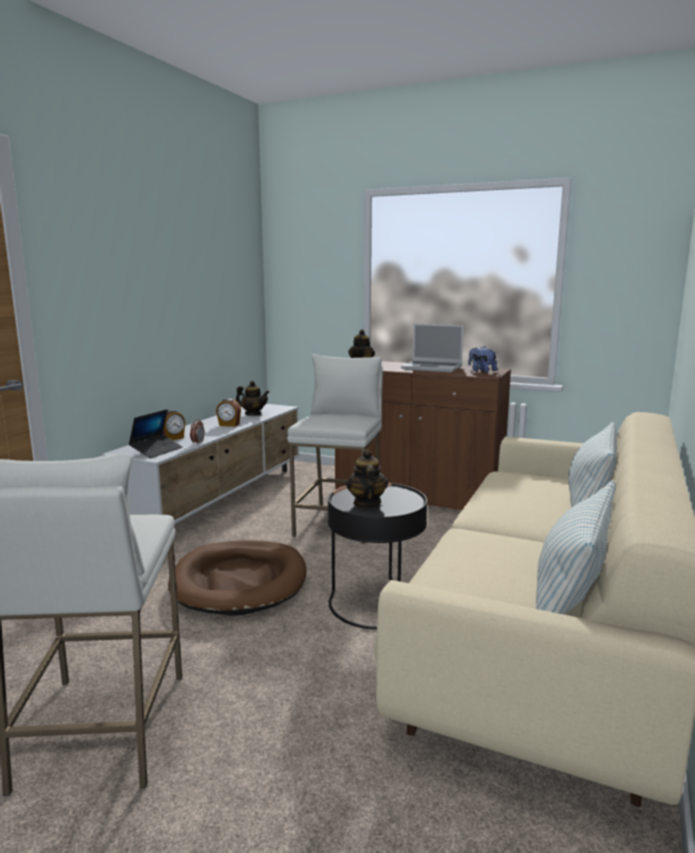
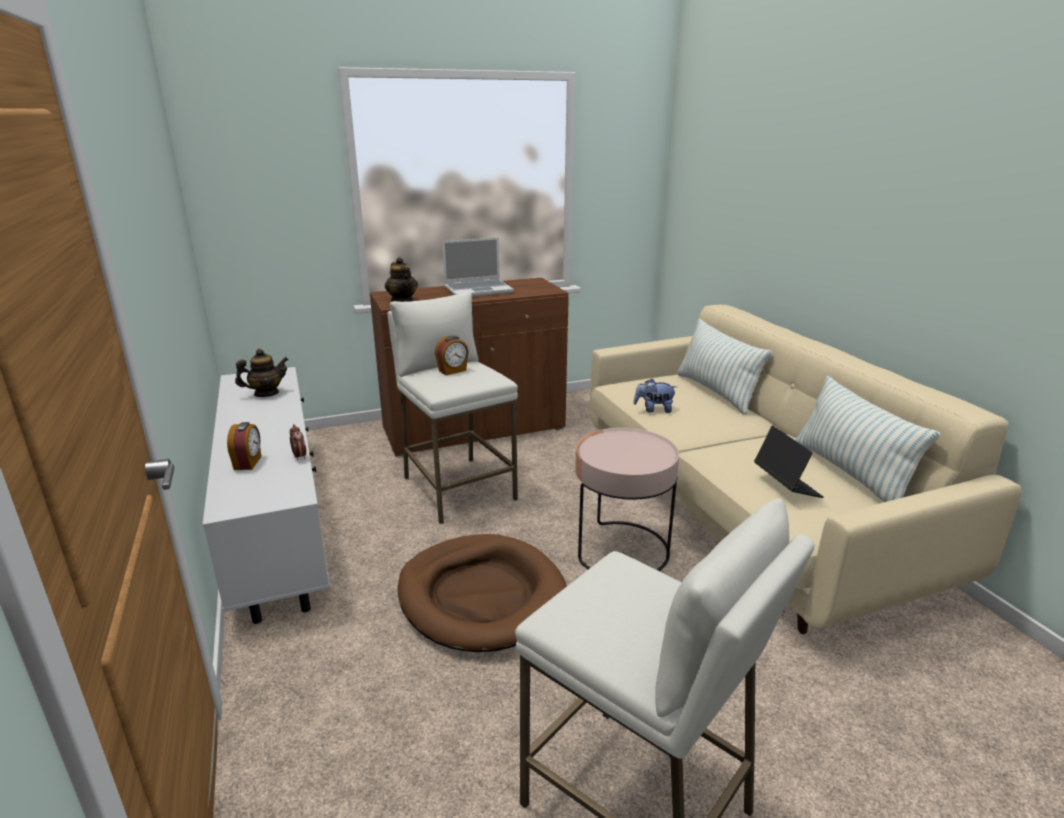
camera: 45 degrees left, 10 degrees up
(156, 451) = (273, 487): laptop -> laptop (786, 485)
(229, 425) = (273, 418): alarm clock -> alarm clock (452, 371)
(366, 503) = (628, 458): teapot -> none
(376, 604) = (621, 550): black side table -> pink side table
(481, 371) = (530, 286): plush toy -> plush toy (654, 409)

